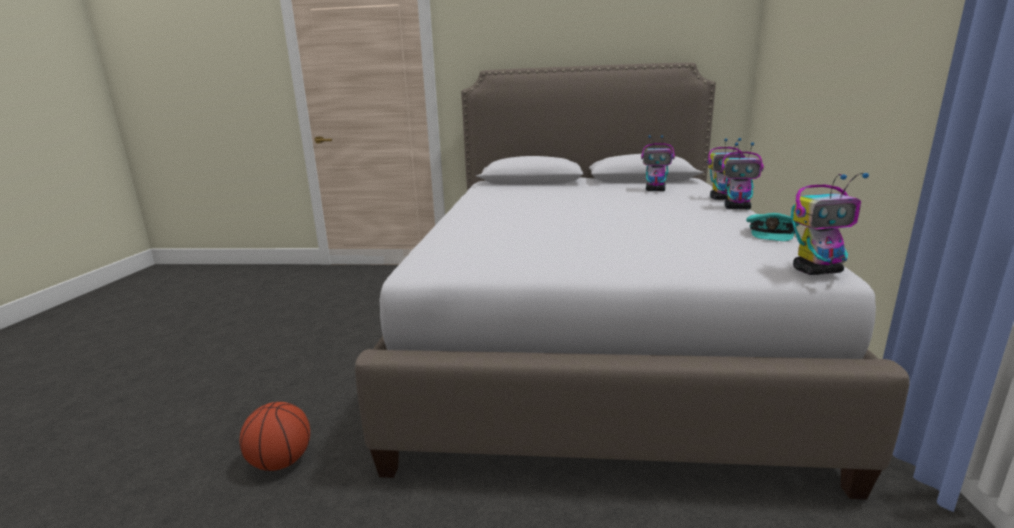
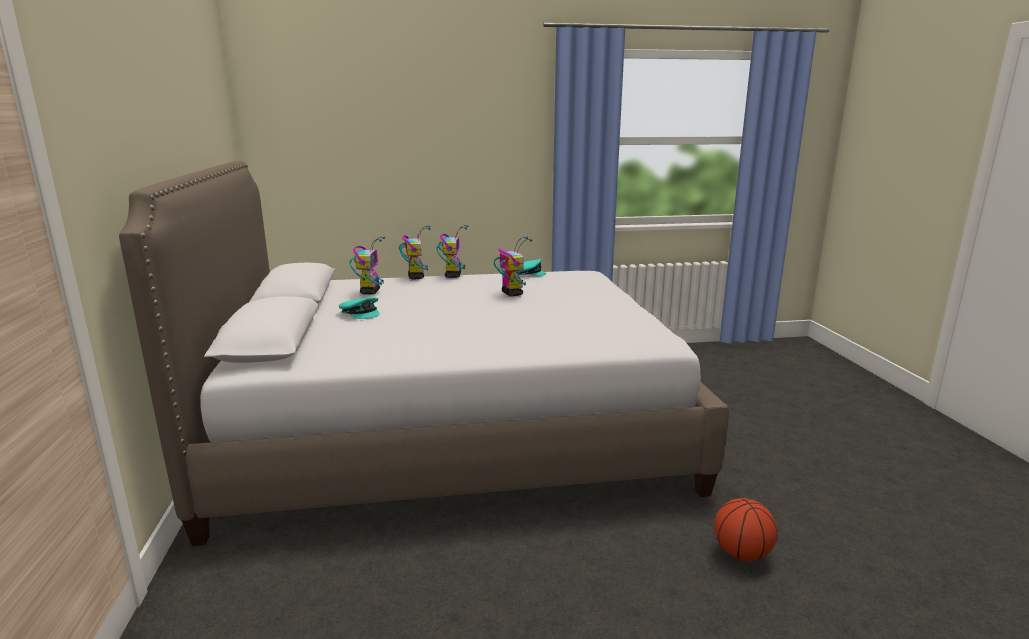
camera: 105 degrees left, 0 degrees up
(586, 190) = (361, 313): none -> turquoise cap
(817, 271) = (595, 272): toy robot -> toy robot (512, 293)

